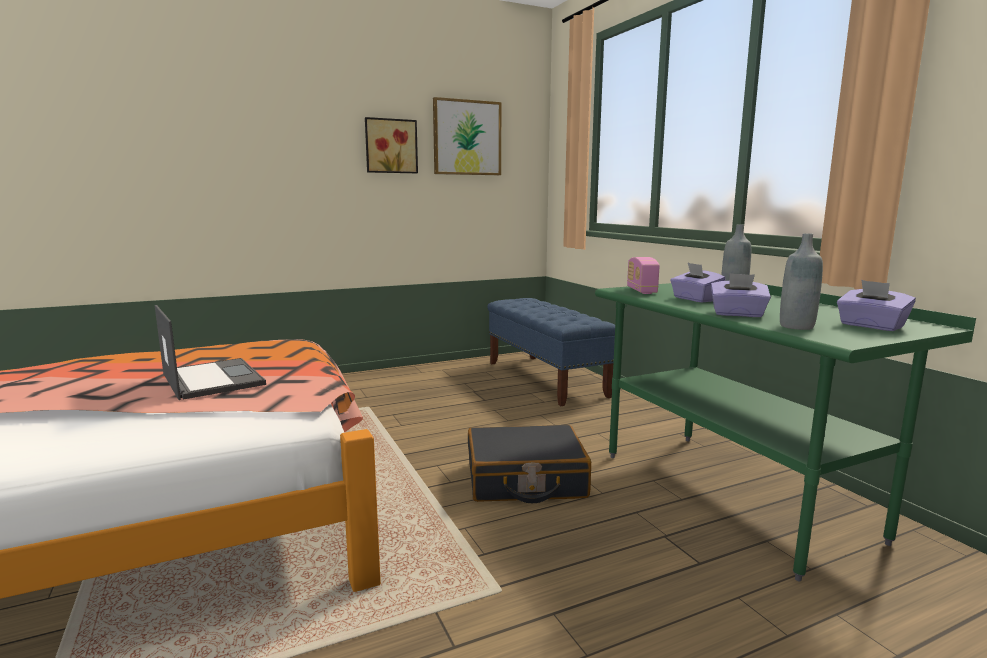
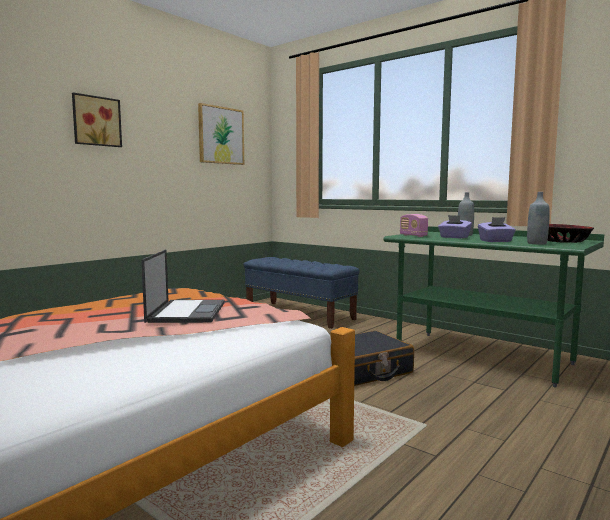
camera: 25 degrees left, 5 degrees down
(212, 379) = (187, 312): laptop -> laptop turned 60 degrees clockwise
(391, 146) = (169, 139): picture -> picture (96, 121)
(871, 326) = (564, 241): purple tissue box -> bowl

